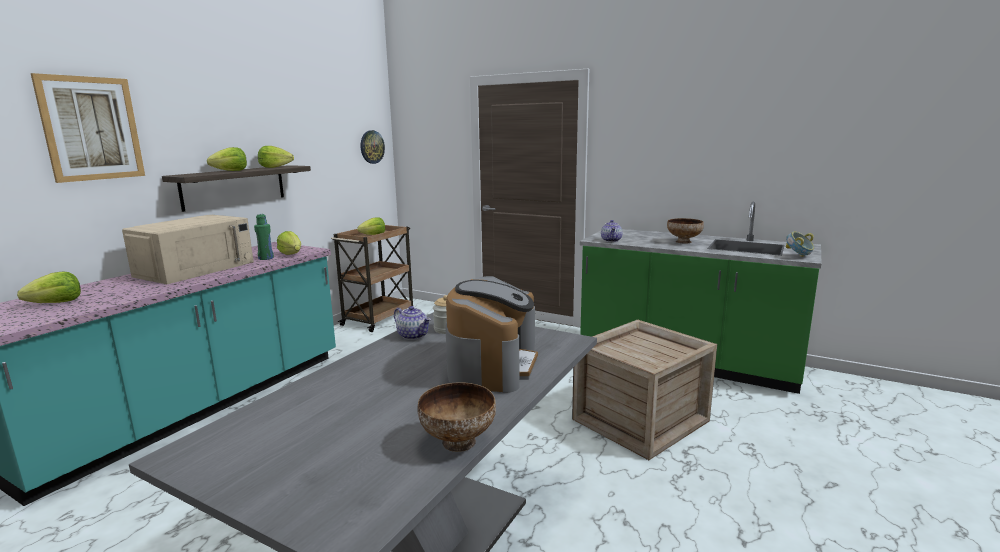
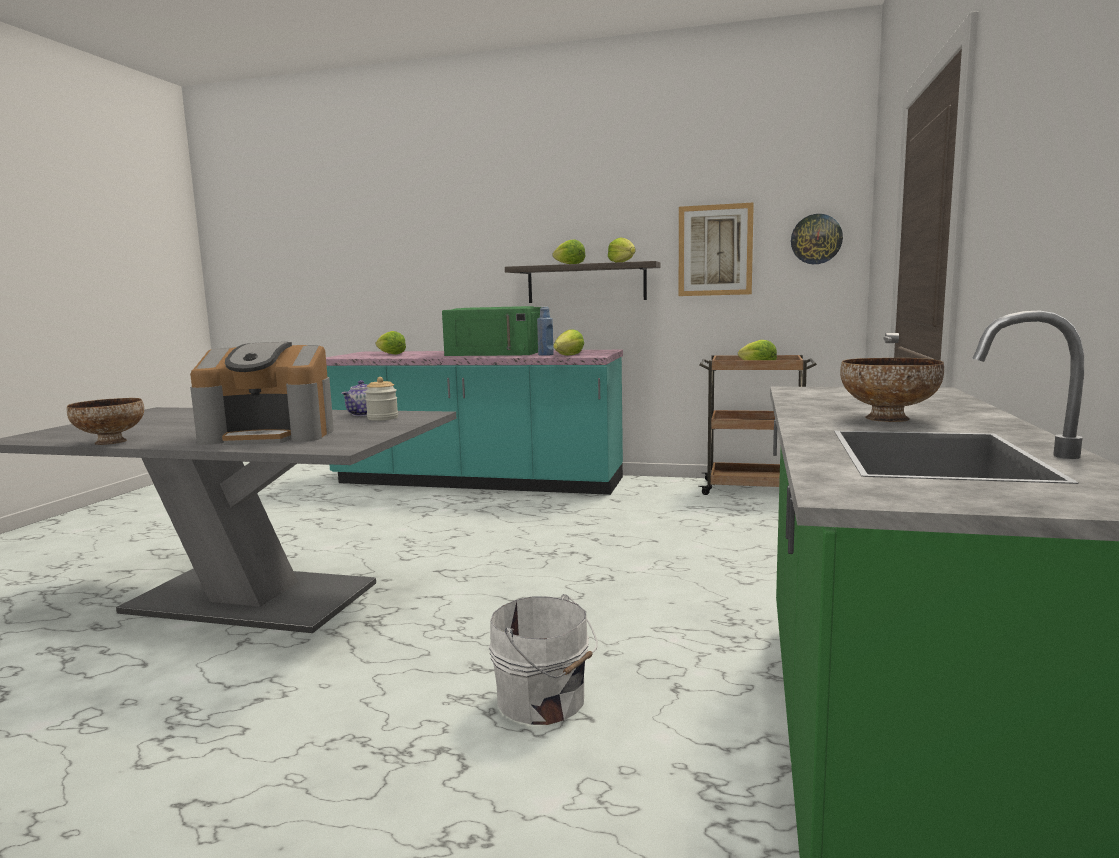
camera: 75 degrees right, 5 degrees down
(91, 129) = (467, 226): picture -> picture (715, 250)
(196, 269) = (495, 353): beige microwave -> green microwave
(266, 258) = (545, 355): green bottle -> blue bottle
(611, 240) = (804, 394): teapot -> none
(642, 420) = (544, 702): crate -> white bucket
(798, 256) = (876, 488): bowl -> none

